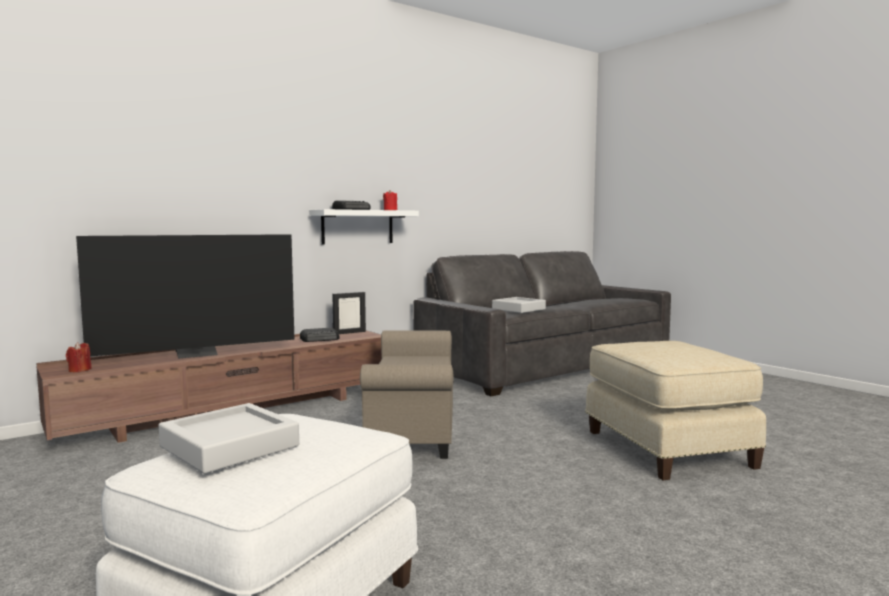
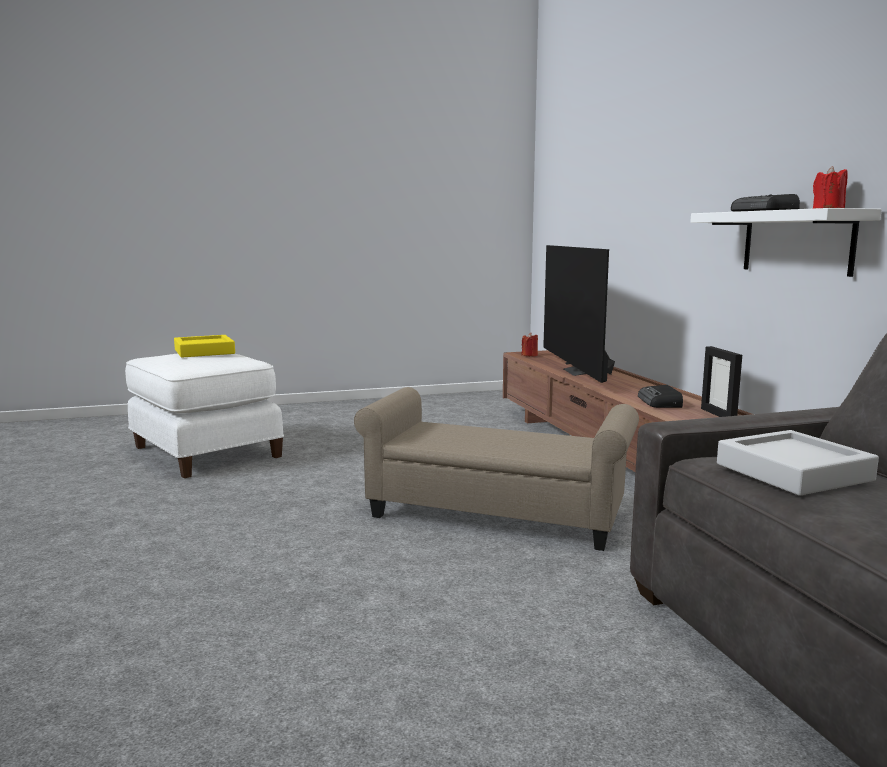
camera: 110 degrees right, 5 degrees up
(229, 446) = (204, 352): grey tray -> yellow tray
(665, 449) = (237, 673): beige ottoman -> none

